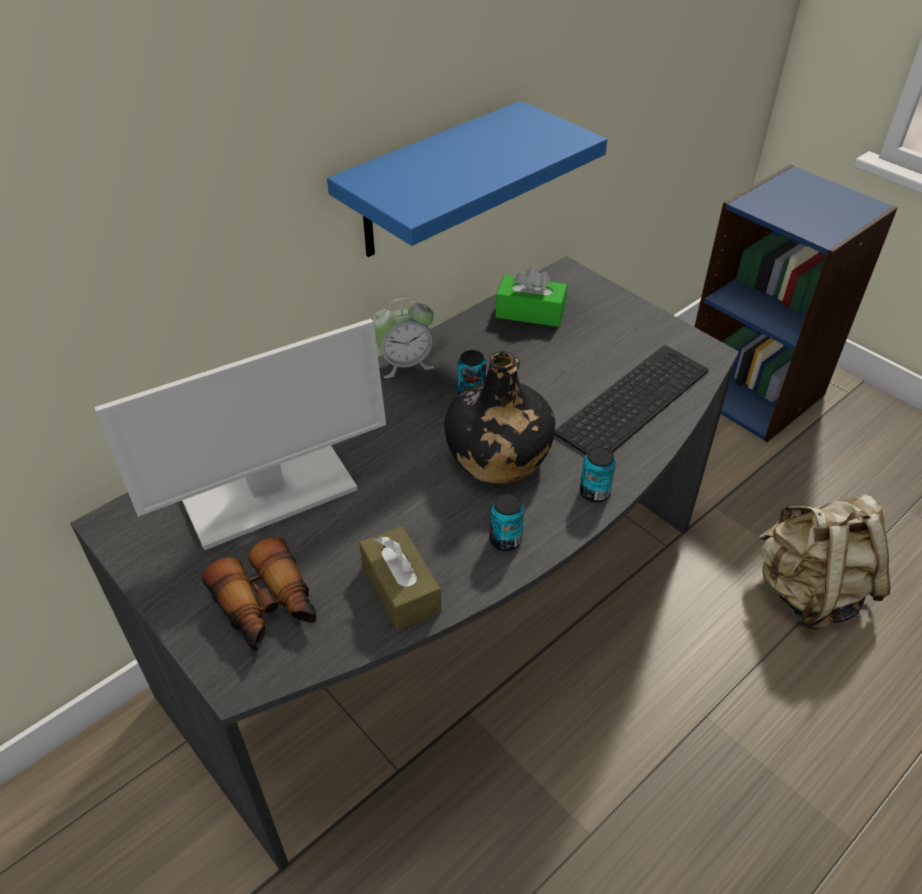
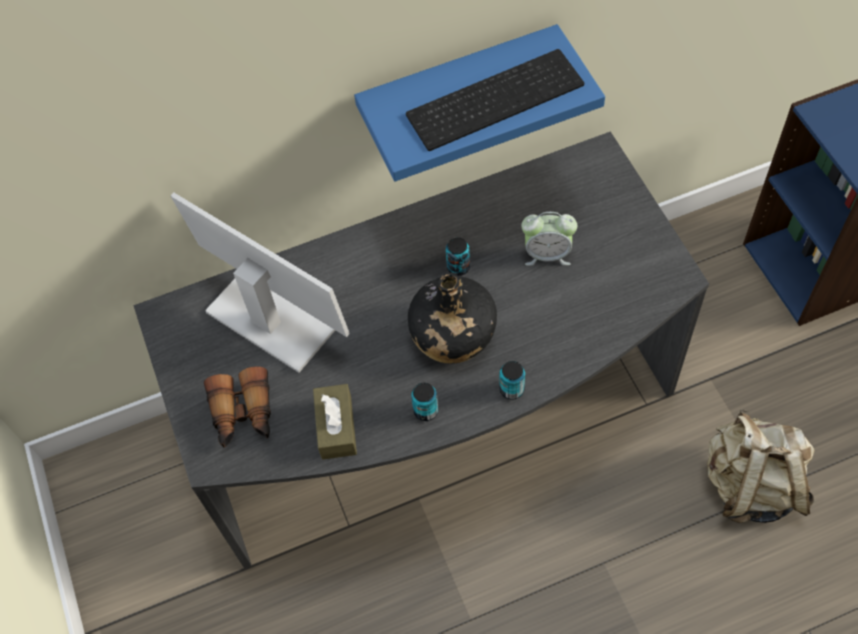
camera: 25 degrees right, 15 degrees up
(268, 495) = (272, 321): monitor -> monitor turned 135 degrees counterclockwise
(405, 364) = (418, 222): alarm clock -> alarm clock (547, 254)
(530, 312) = (546, 192): green tissue box -> none
(632, 399) = (587, 308): keyboard -> keyboard (495, 97)

